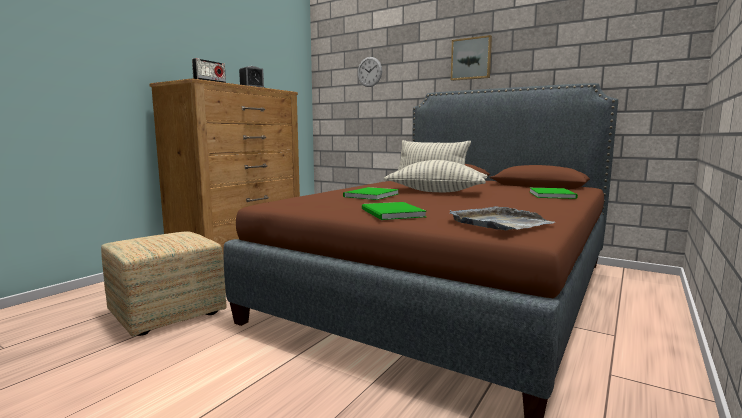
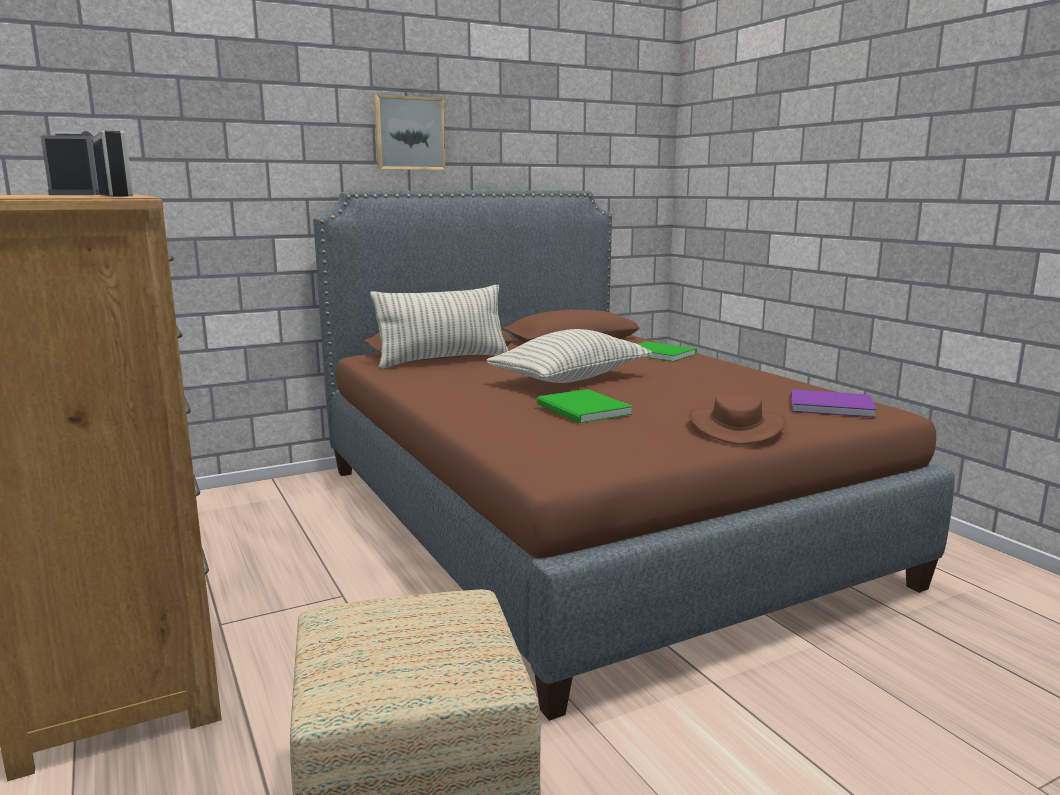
camera: 60 degrees left, 5 degrees up
(369, 72) = (179, 133): wall clock -> none
(391, 213) = (736, 427): green book -> brown hat
(500, 223) = (828, 405): grey tray -> purple book

